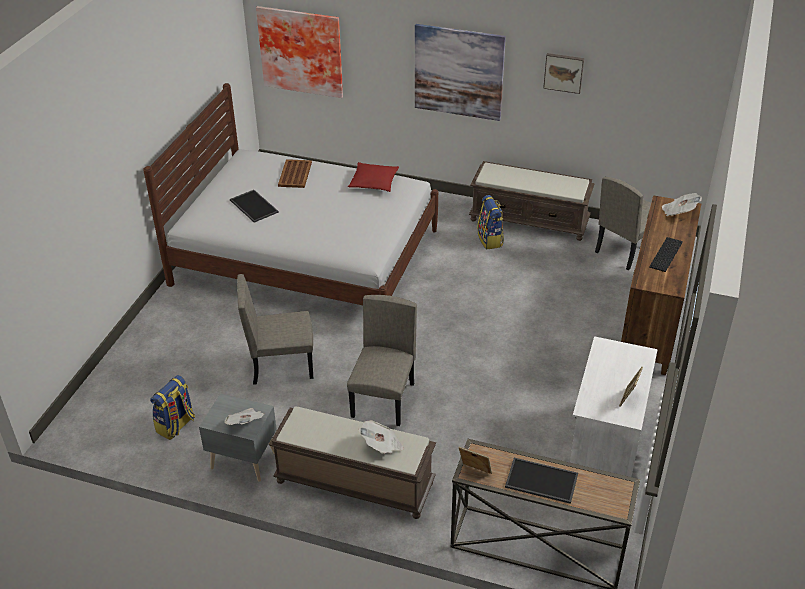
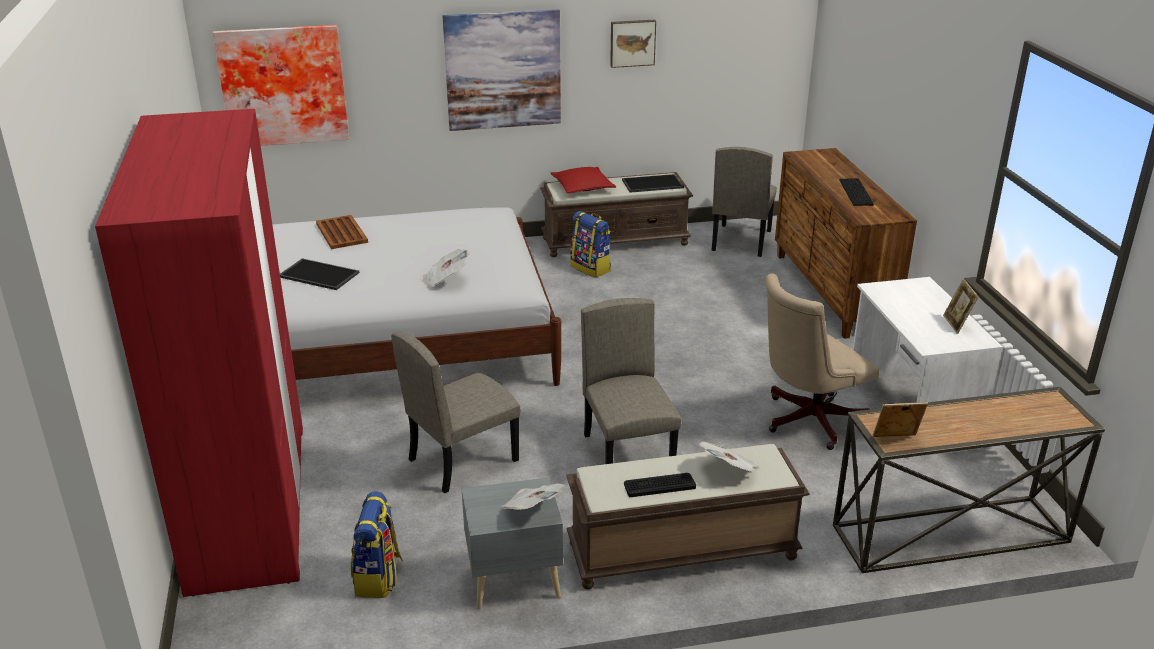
camera: 30 degrees left, 10 degrees down
(146, 349) = (249, 504): none -> red wardrobe
(330, 438) = (659, 485): none -> keyboard
(374, 182) = (451, 218): red pillow -> red pillow (582, 187)
(524, 423) = (807, 421): none -> beige office chair
(540, 481) = (972, 423): tray -> tray (652, 184)
(679, 212) = (824, 158): newspaper -> newspaper (444, 279)

